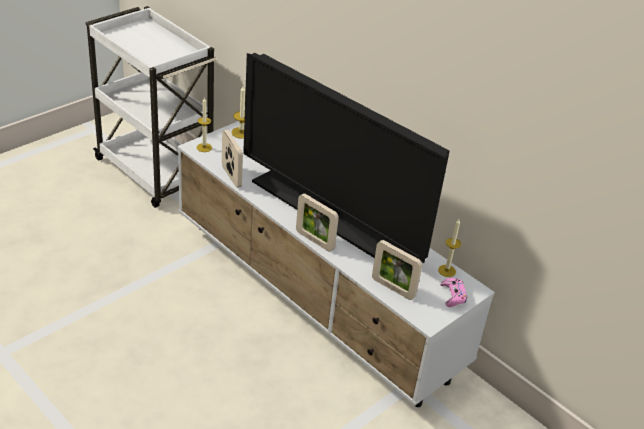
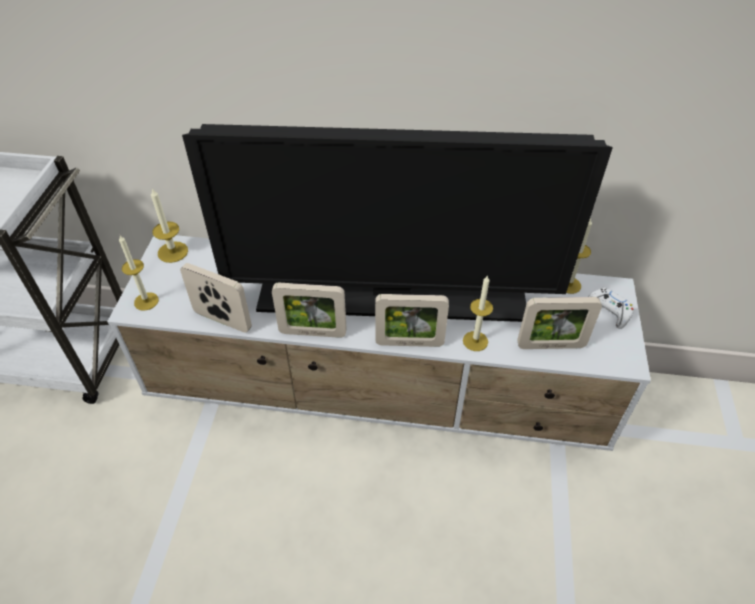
camera: 35 degrees left, 10 degrees up
(269, 207) = (312, 333): none -> picture frame
(352, 261) = (475, 341): none -> candle
(453, 295) = (608, 311): pink game controller -> white game controller

